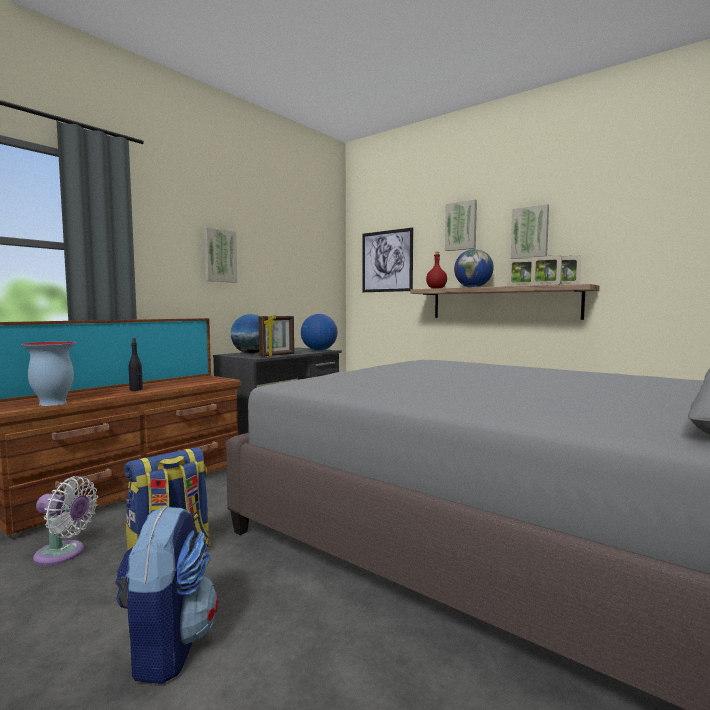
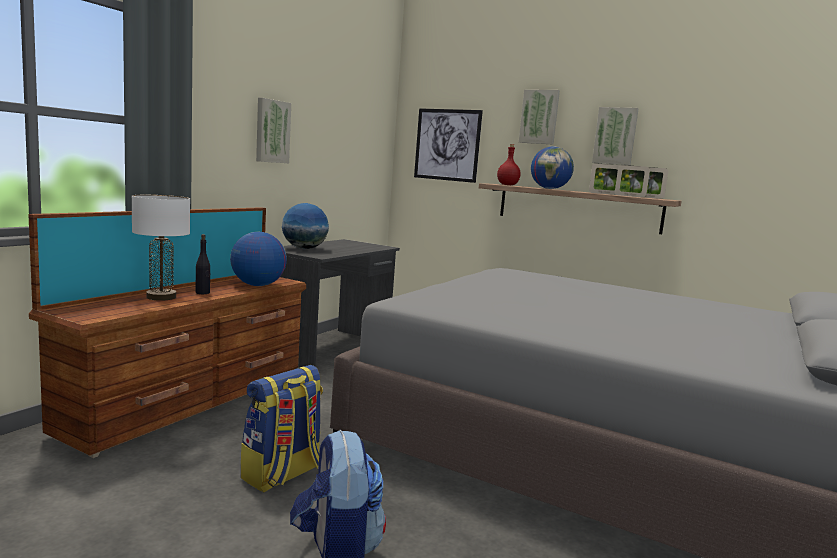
camera: 10 degrees left, 5 degrees up
(52, 403) = (129, 310): vase -> none
(63, 554) = (165, 475): white fan -> none
(95, 393) = (161, 297): none -> table lamp
(277, 355) = (338, 253): picture frame -> none
(319, 350) = (374, 246): globe -> globe (257, 285)

